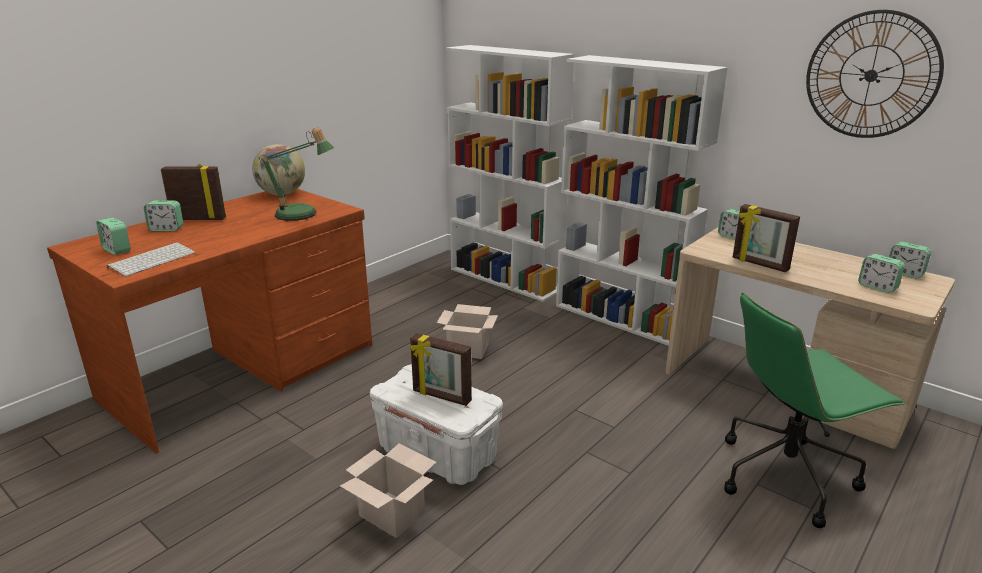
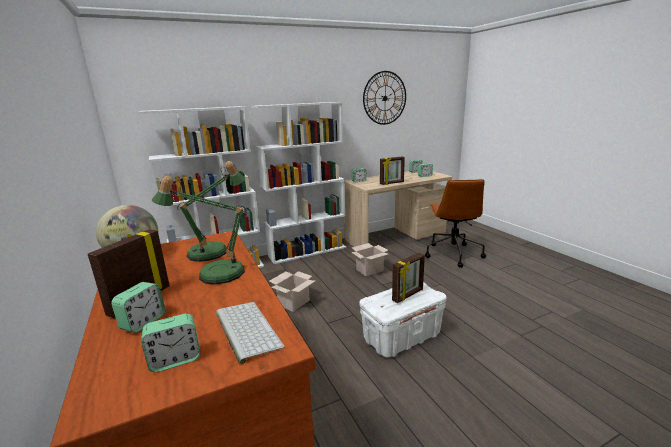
camera: 65 degrees left, 5 degrees down
(251, 227) = (214, 273): none -> table lamp
(394, 514) = (456, 366): cardboard box -> cardboard box (370, 269)
(786, 475) = (452, 254): green office chair -> brown office chair

